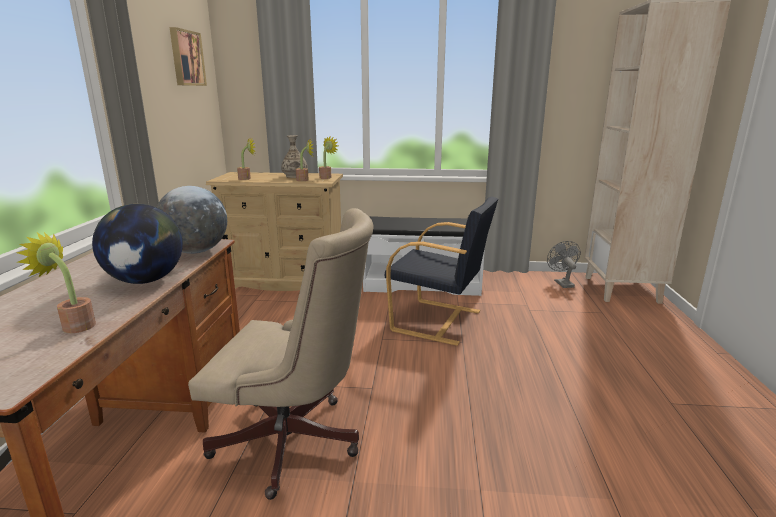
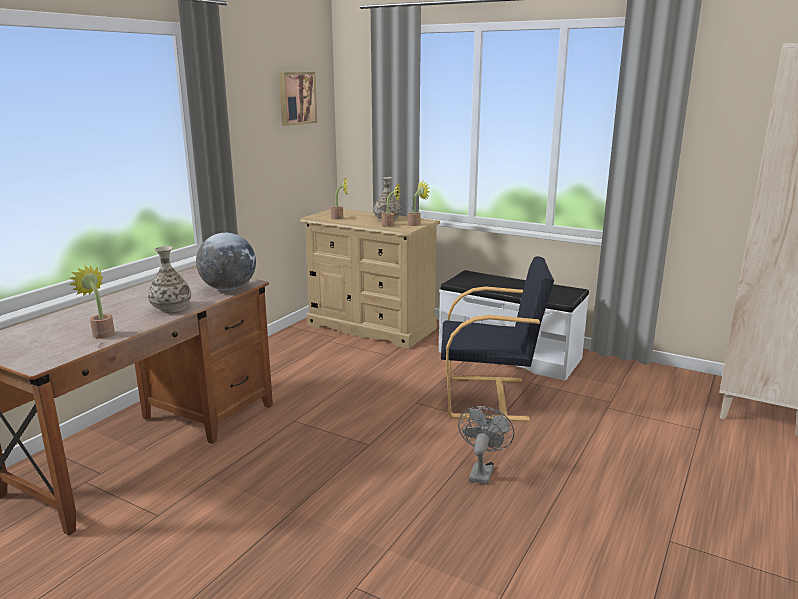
camera: 25 degrees right, 0 degrees up
(146, 281) = (171, 308): globe -> vase
(295, 443) = (271, 471): beige office chair -> none
(438, 321) = (489, 398): black armchair -> black armchair turned 45 degrees counterclockwise
(562, 283) = (685, 385): grey fan -> grey fan (482, 471)

